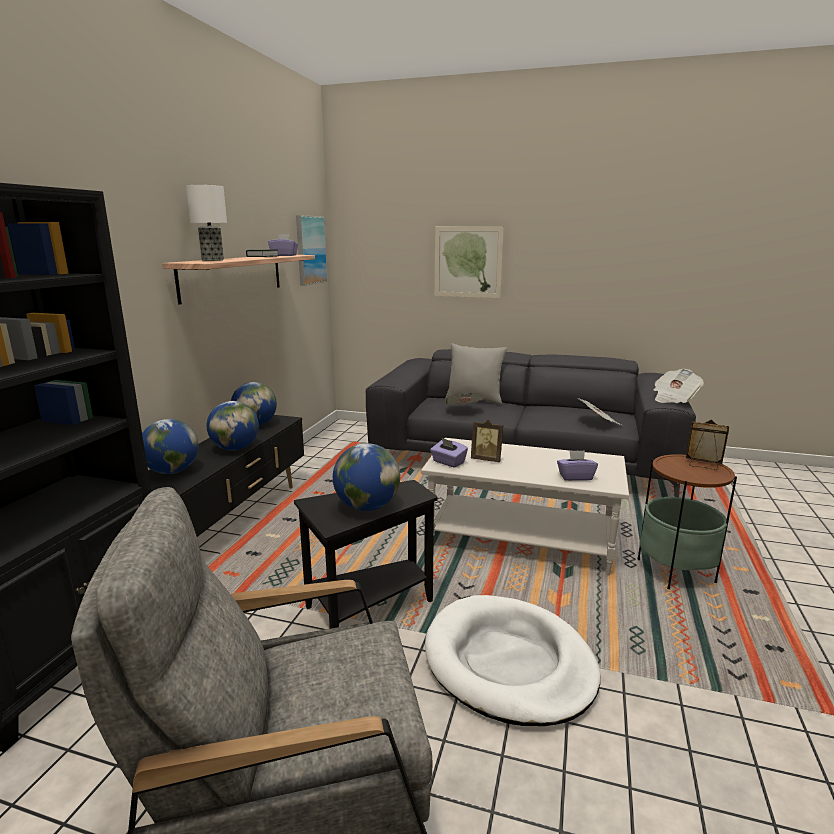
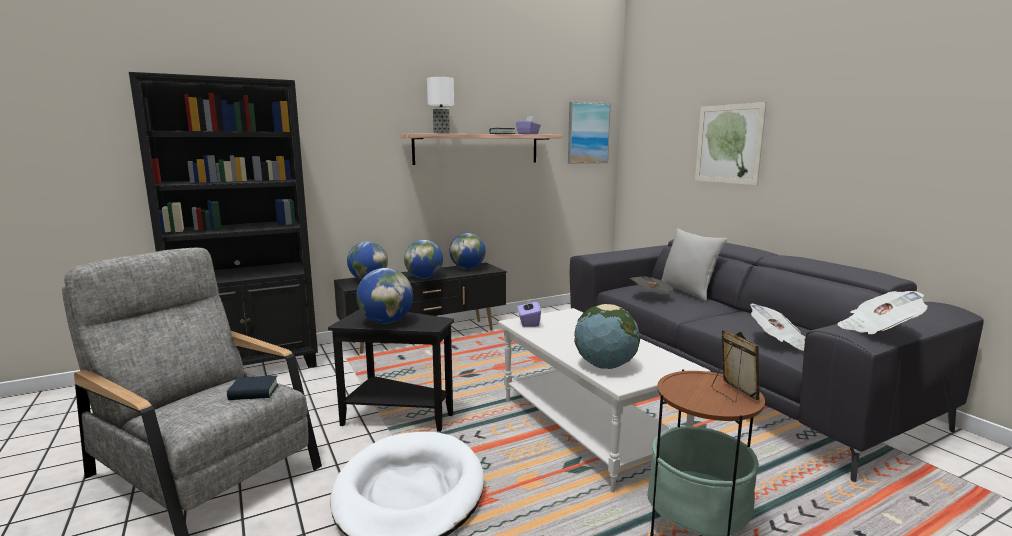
camera: 45 degrees right, 5 degrees down
(368, 647) = (253, 392): none -> book
(486, 459) = (563, 330): picture frame -> none
(575, 477) = (605, 365): purple tissue box -> globe

